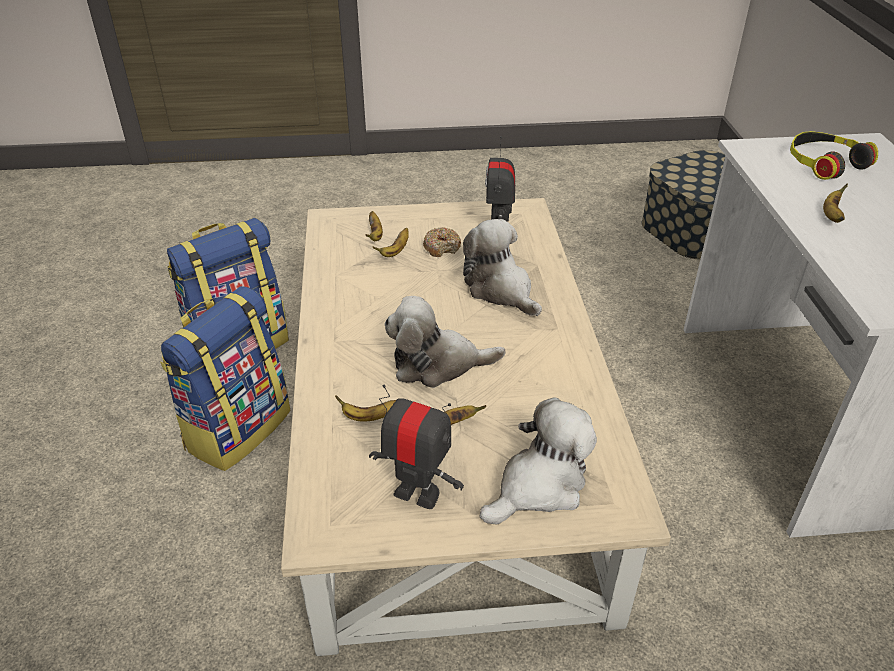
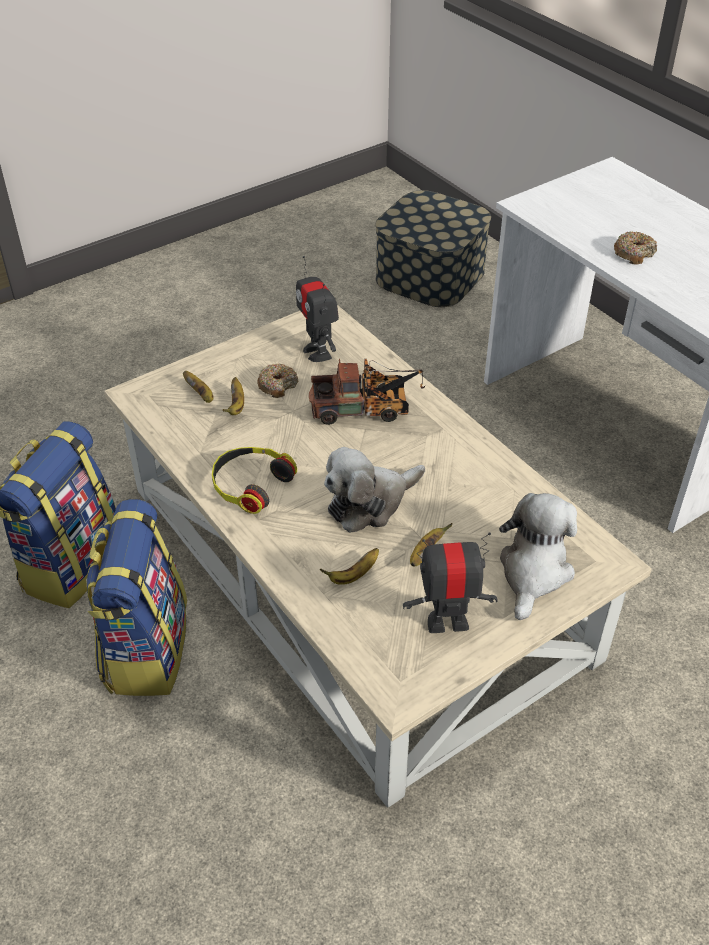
camera: 30 degrees left, 5 degrees up
(501, 290) = (366, 409): plush toy -> toy truck
(824, 163) = (593, 202): headphones -> headphones (250, 484)
(831, 215) = (633, 253): banana -> donut

